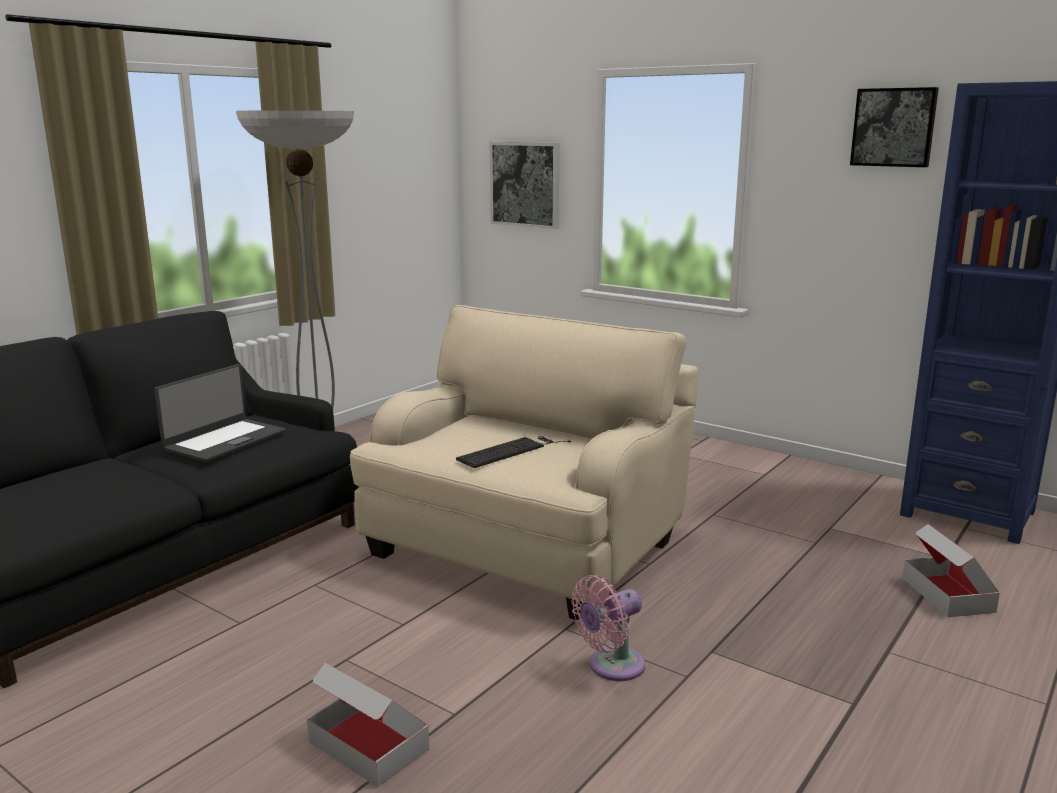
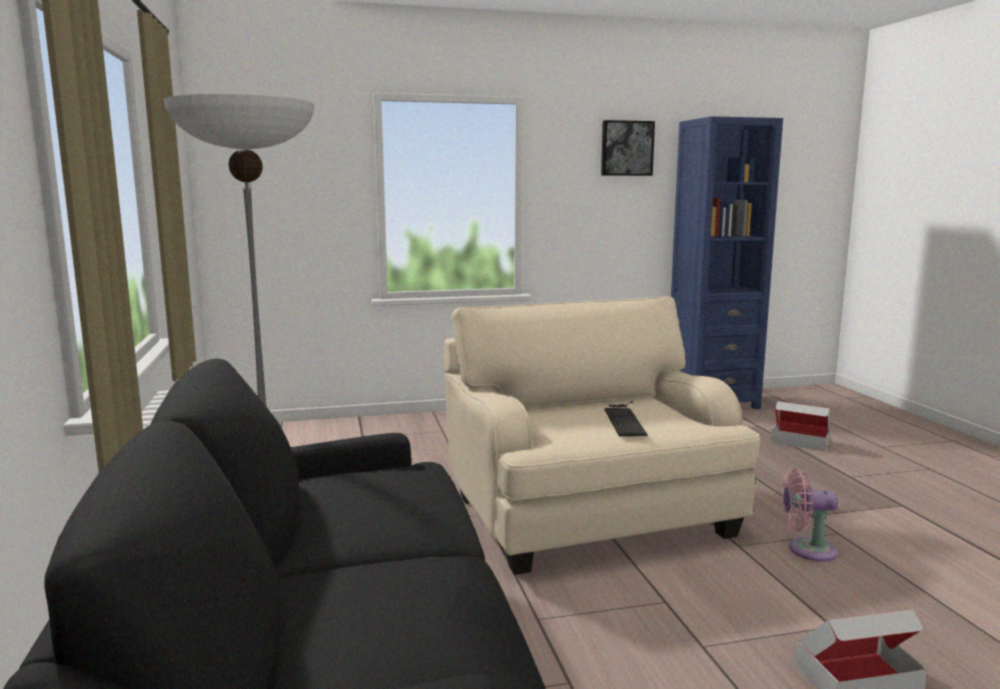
camera: 50 degrees left, 5 degrees down
(224, 440) = (387, 501): laptop -> none
(525, 184) = (291, 203): picture -> none
(611, 666) = (806, 550): pink fan -> pink fan turned 90 degrees clockwise

